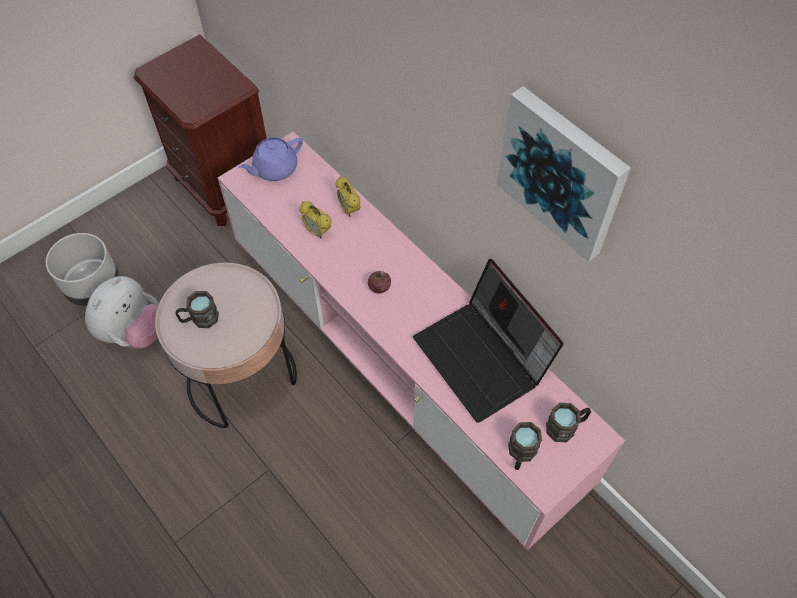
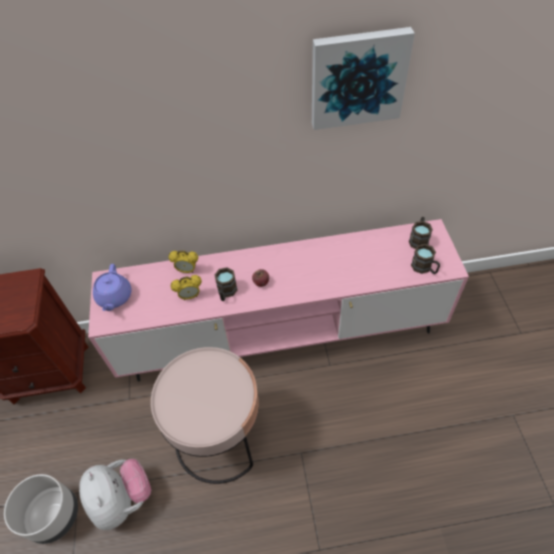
camera: 55 degrees left, 5 degrees down
(199, 319) = (197, 409): brown mug -> brown mug (226, 293)
(483, 359) = (350, 255): laptop -> none

